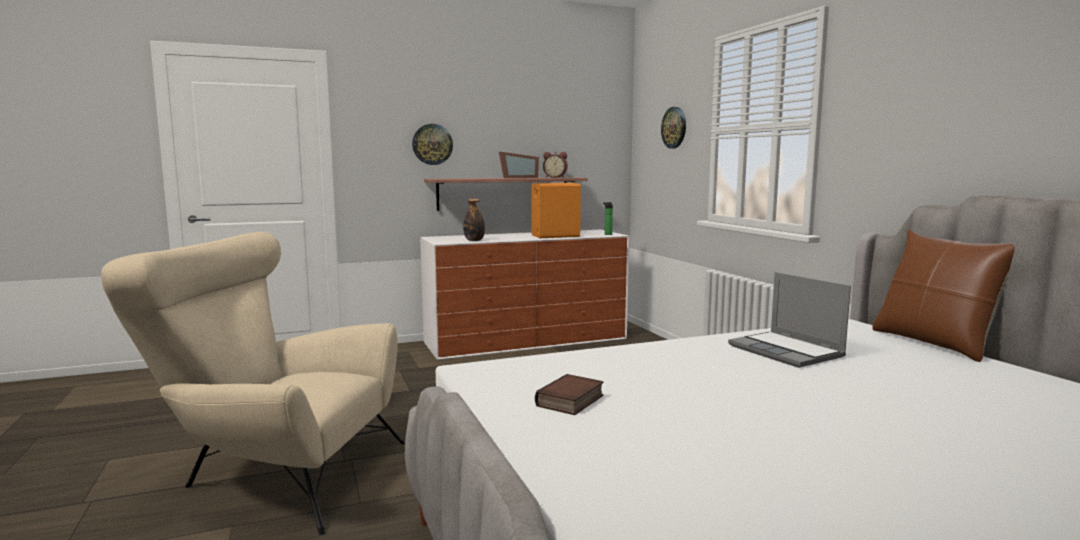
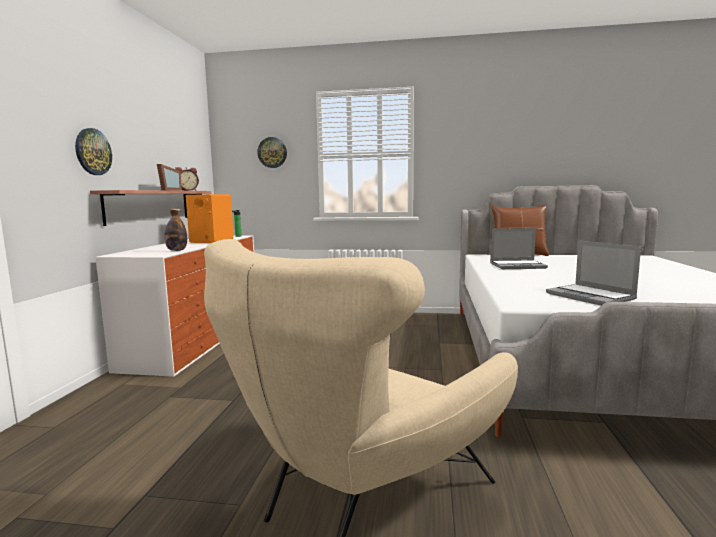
camera: 60 degrees left, 0 degrees up
(571, 401) = (591, 296): book -> laptop

